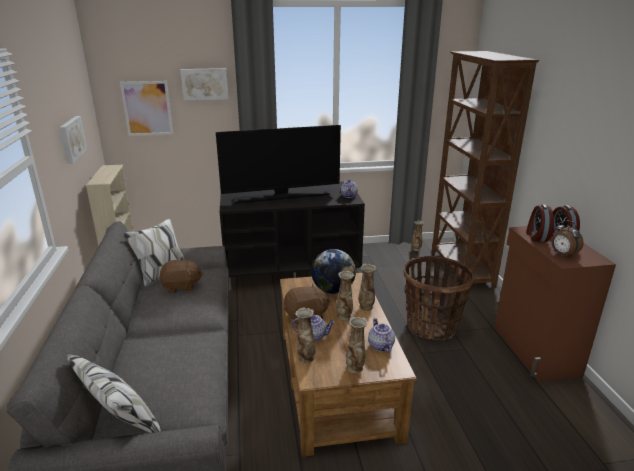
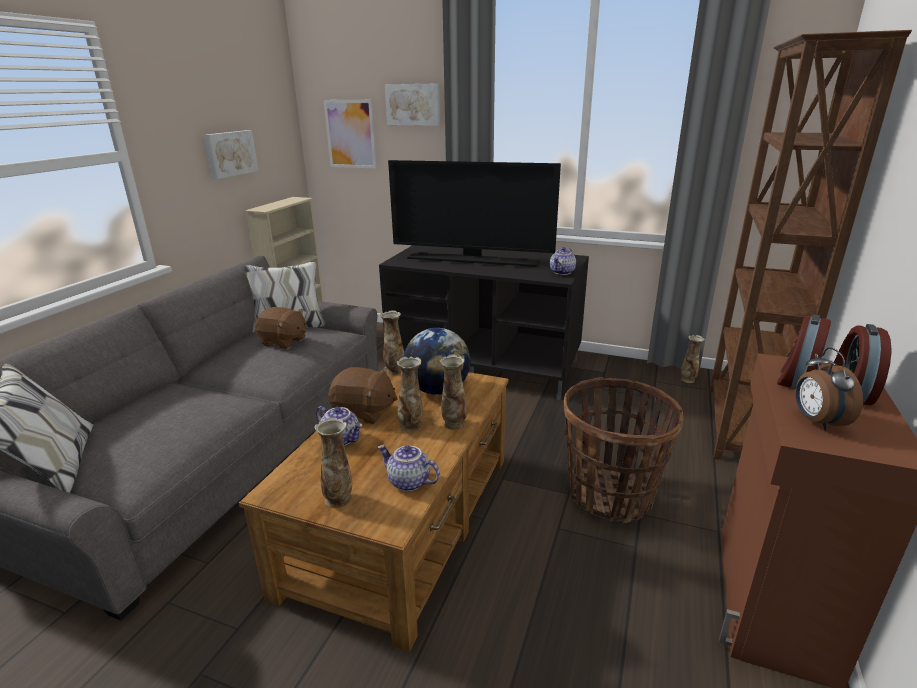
camera: 30 degrees right, 0 degrees up
(306, 357) = (298, 463): vase -> vase (395, 370)
(380, 346) = (408, 482): teapot -> teapot turned 75 degrees counterclockwise

